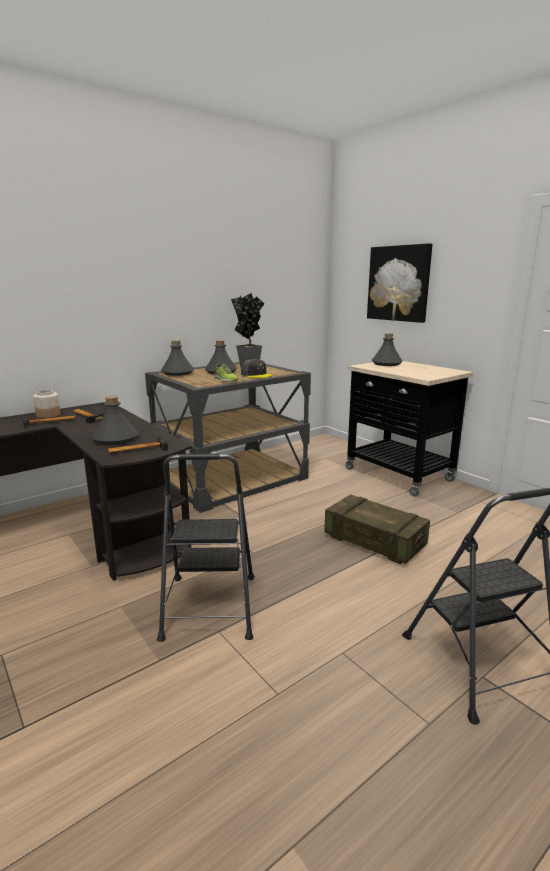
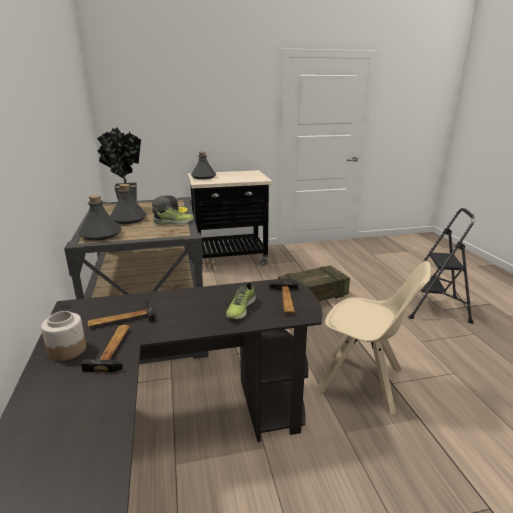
camera: 65 degrees left, 5 degrees up
(116, 439) = (240, 308): grey bottle -> shoe
(209, 607) = (363, 381): black step ladder -> beige chair
(399, 283) = (181, 109): picture -> none

